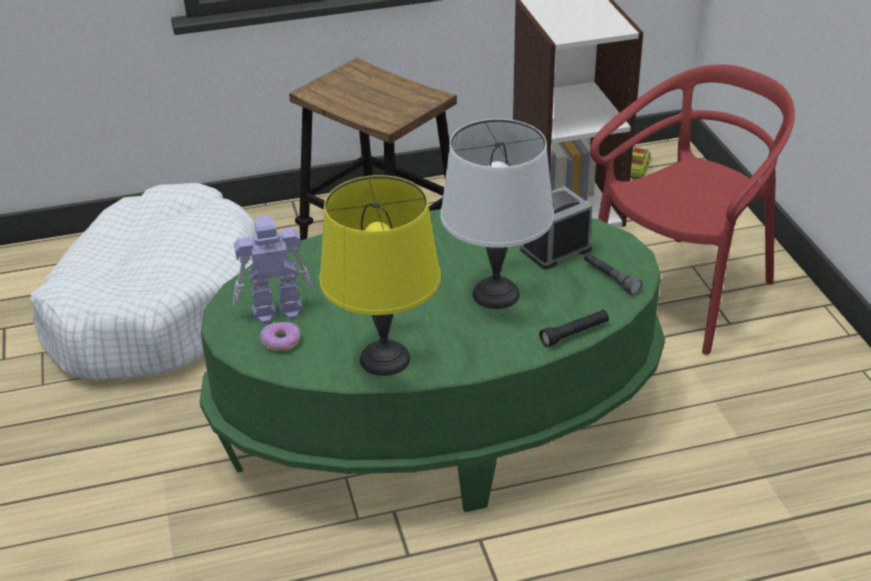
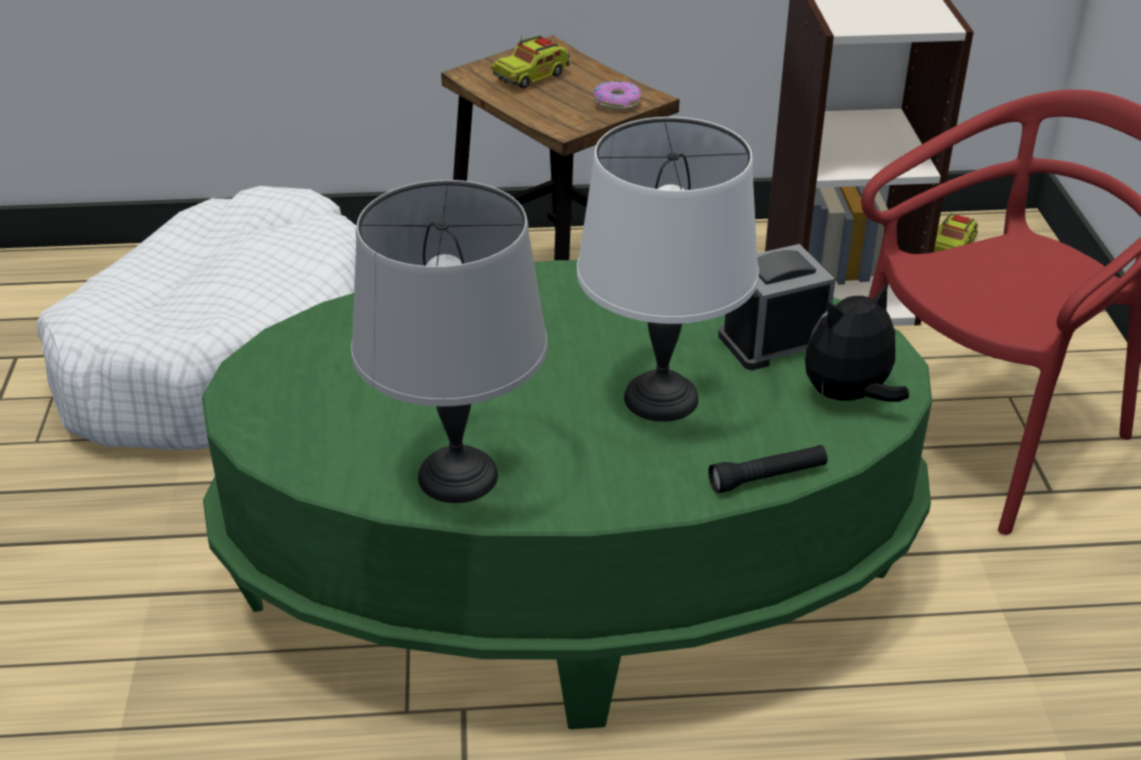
camera: 10 degrees right, 0 degrees up
(275, 311) = (321, 380): toy robot -> none
(280, 341) = (311, 426): donut -> donut (617, 102)
(352, 89) = (531, 76): none -> toy truck
(383, 359) = (455, 476): yellow table lamp -> grey table lamp
(610, 278) = (848, 397): grey flashlight -> plush toy

